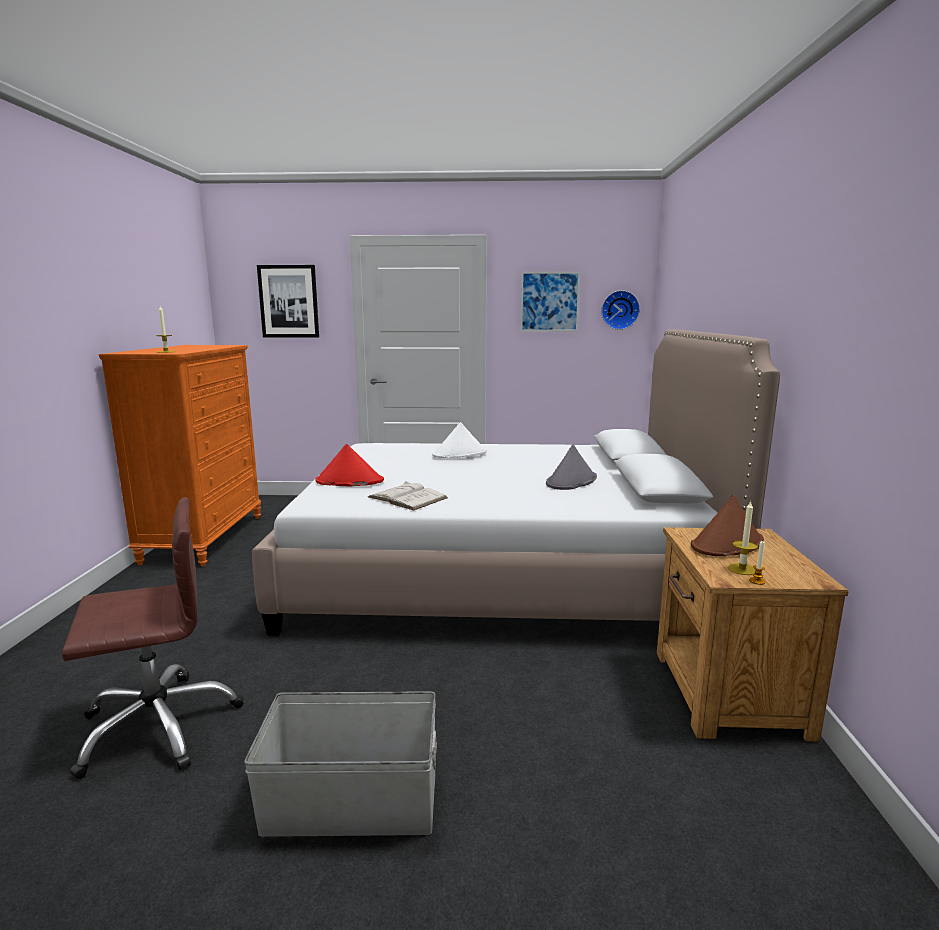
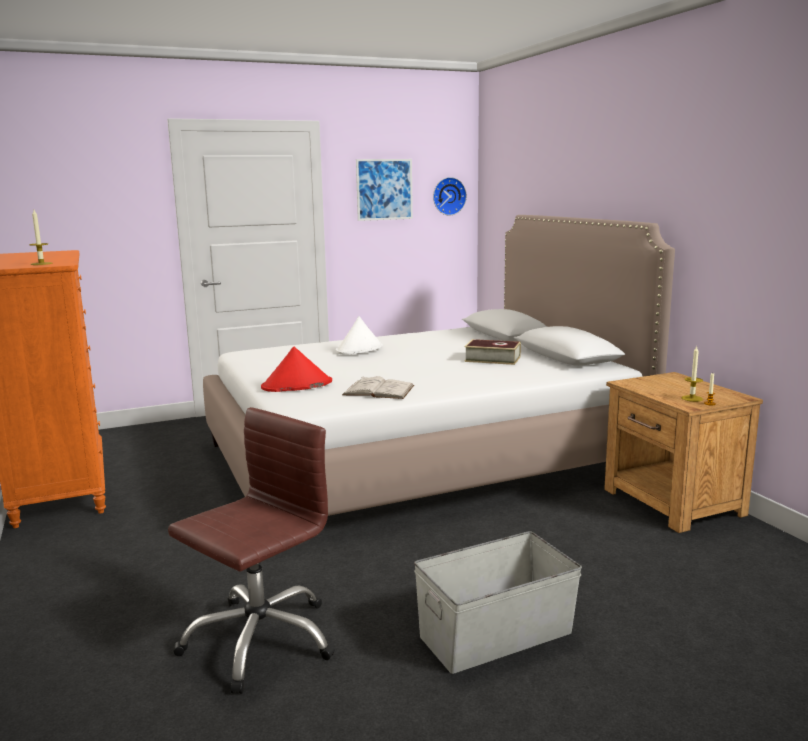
camera: 25 degrees left, 0 degrees up
(289, 301) = (94, 195): picture -> none
(571, 481) = (492, 359): grey hat -> book
(727, 544) = (662, 385): brown hat -> none

